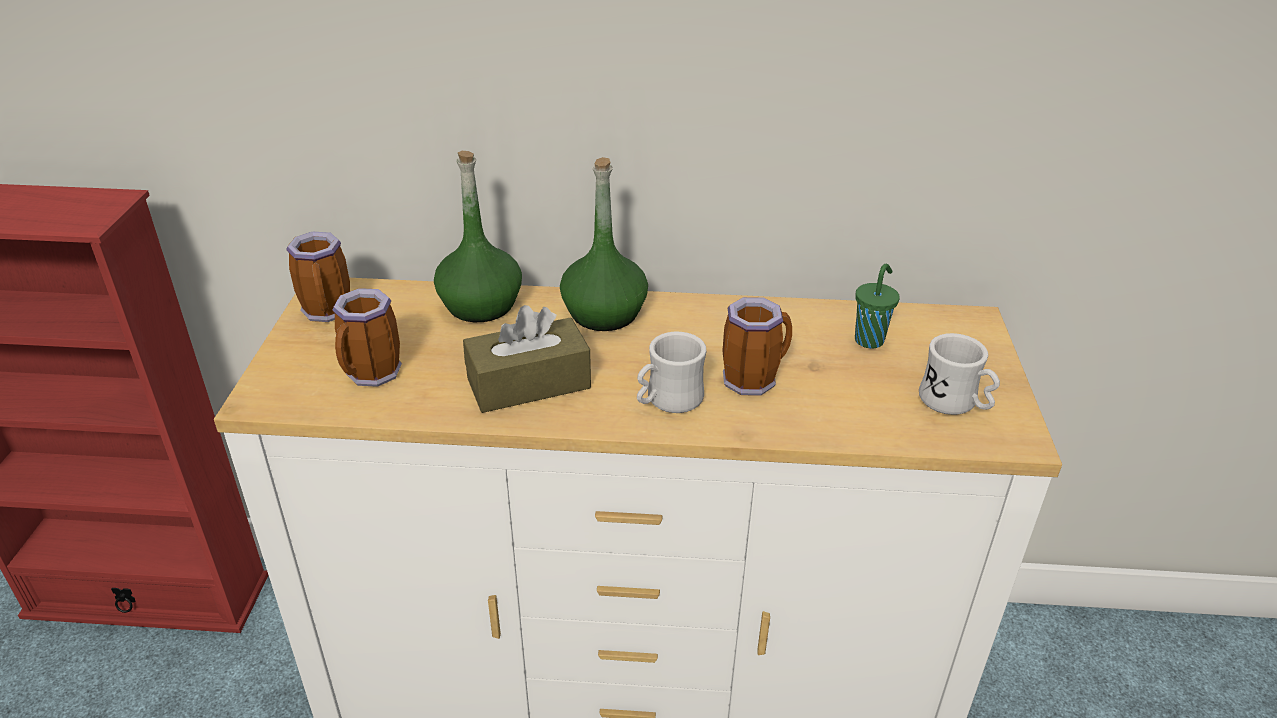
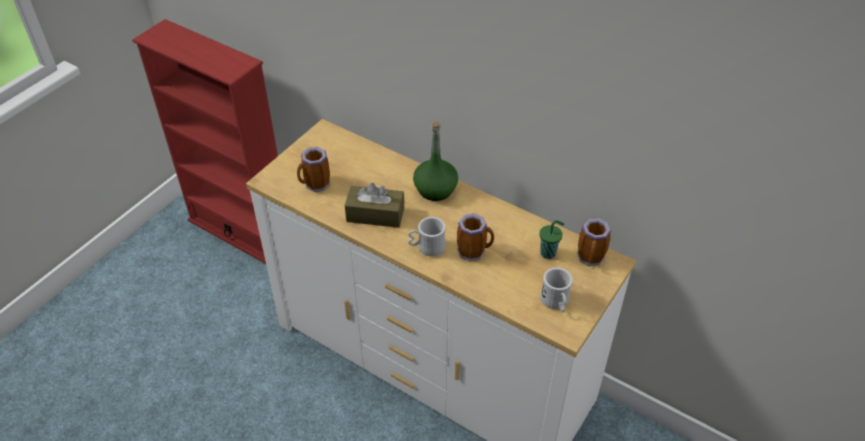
camera: 30 degrees right, 10 degrees up
(329, 312) = (319, 144): mug -> mug (591, 259)
(481, 305) = (384, 164): green bottle -> none

